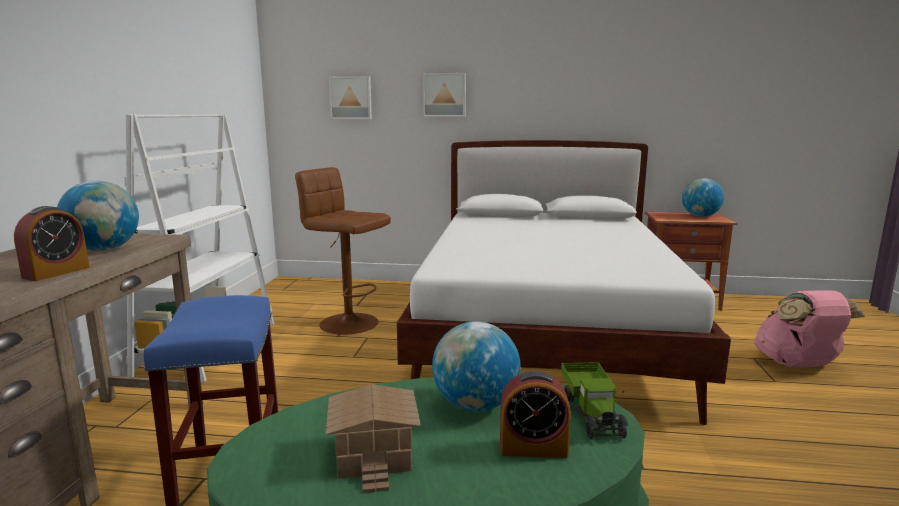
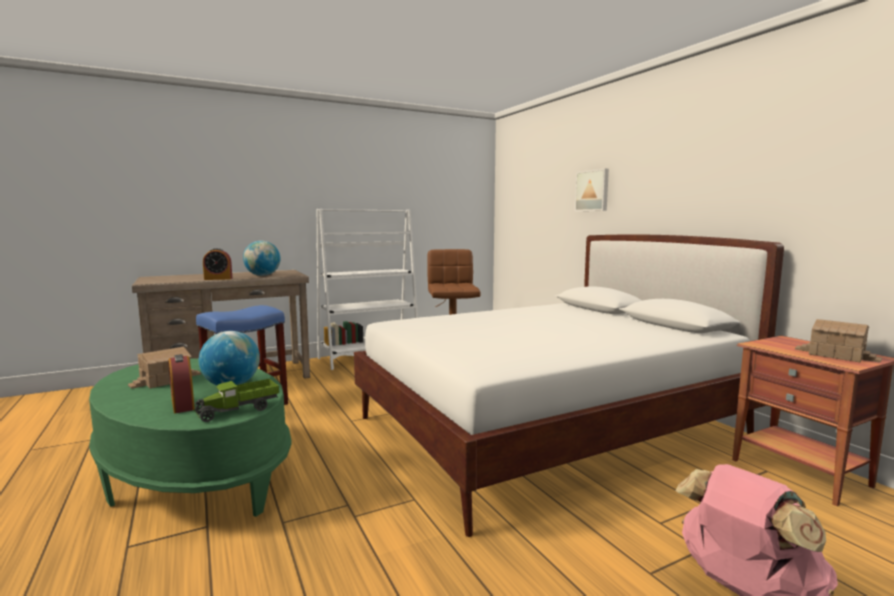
camera: 55 degrees right, 5 degrees down
(351, 98) = (535, 196): picture -> none
(700, 216) = (836, 354): globe -> toy house

